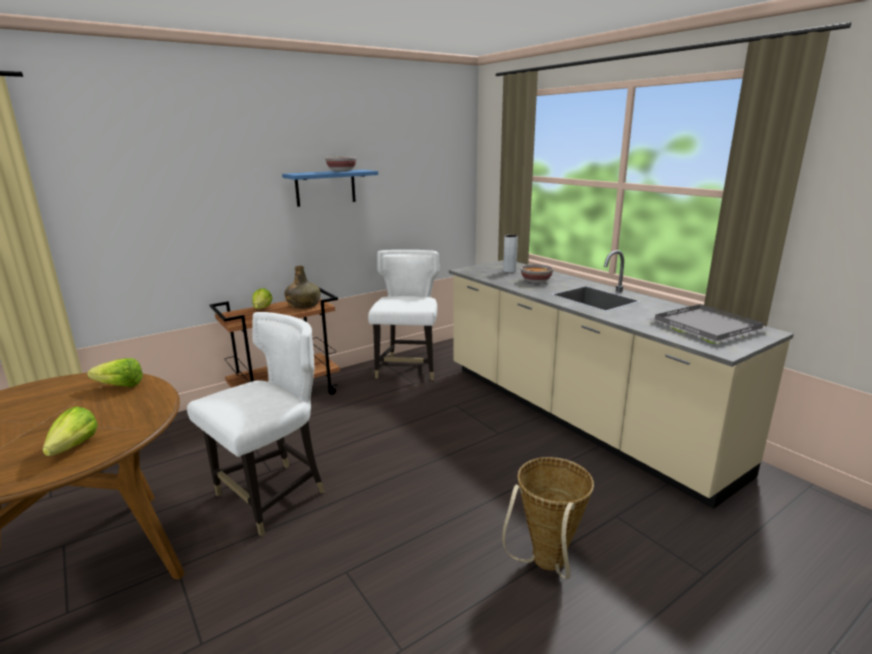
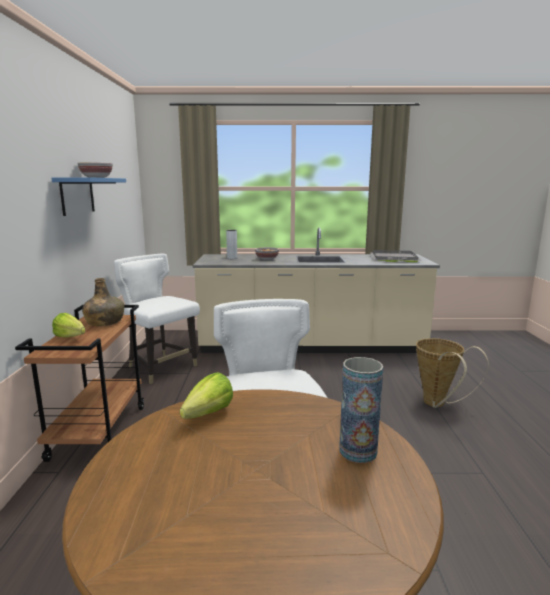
camera: 55 degrees left, 5 degrees down
(69, 450) = (358, 451): lettuce -> vase

